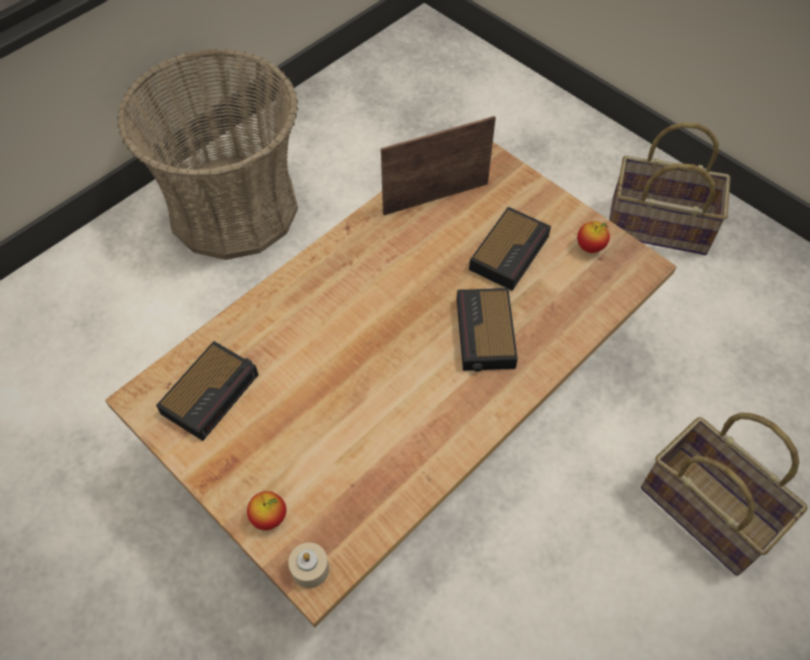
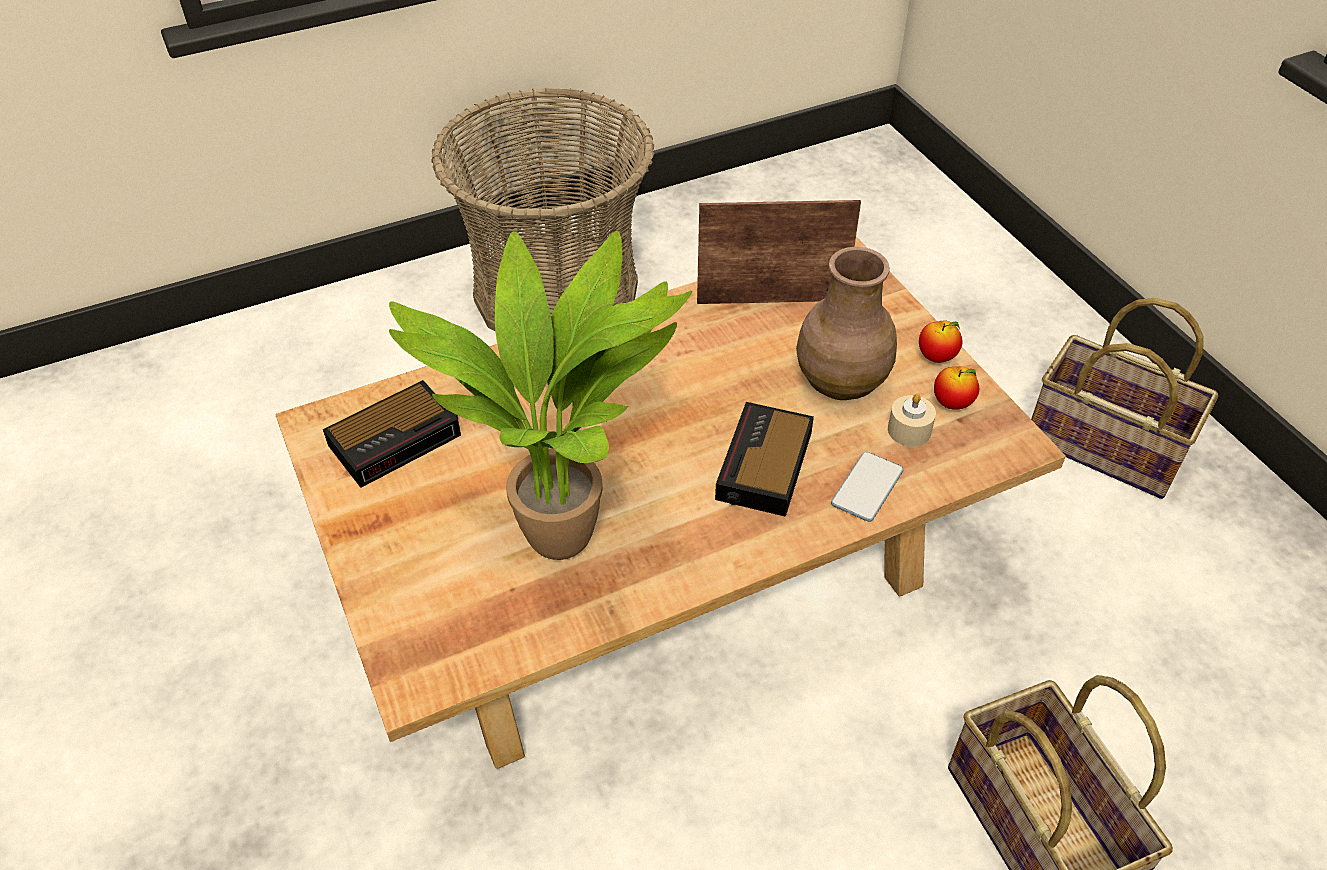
camera: 20 degrees right, 10 degrees down
(269, 517) = (394, 594): apple -> apple (936, 357)
(310, 569) = (413, 667): beige candle -> beige candle (909, 430)
(370, 427) = (566, 530): none -> potted plant
(510, 251) = (841, 382): alarm clock -> brown vase
(560, 329) = (867, 487): none -> phone

